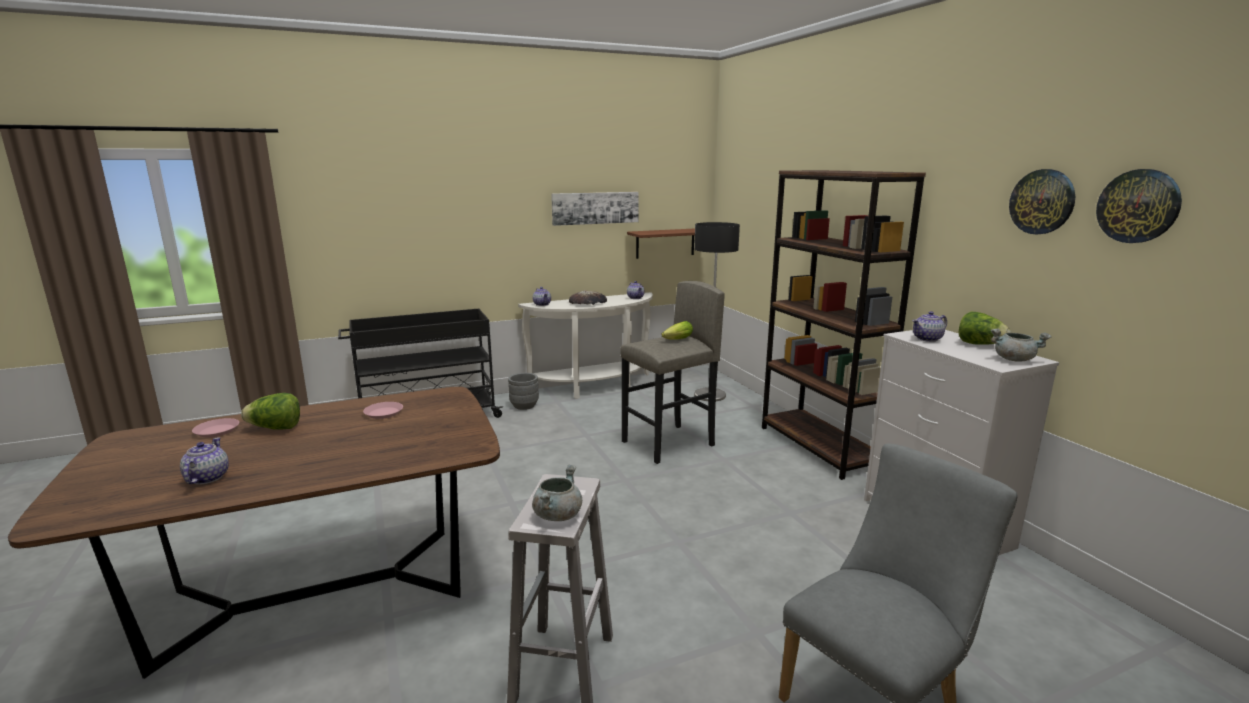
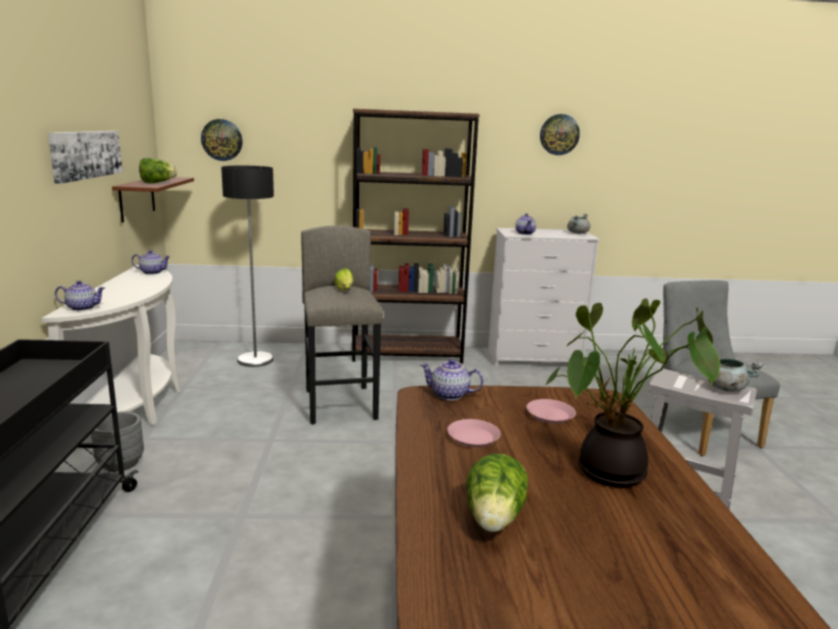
camera: 70 degrees left, 0 degrees up
(206, 478) = (677, 571): teapot -> teapot (450, 395)
(216, 431) = (480, 583): pink plate -> pink plate (550, 415)
(330, 456) = (610, 475): none -> potted plant
(588, 302) = (128, 290): bread -> none
(980, 344) = (544, 230): lettuce -> lettuce (157, 183)
(1138, 206) = (612, 136): wall clock -> wall clock (222, 140)

